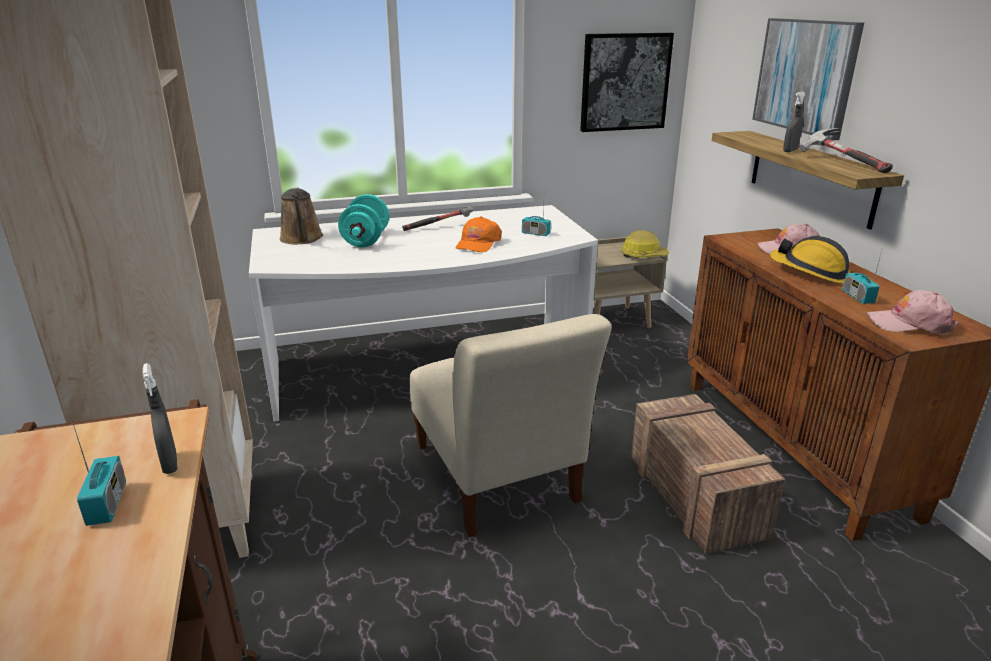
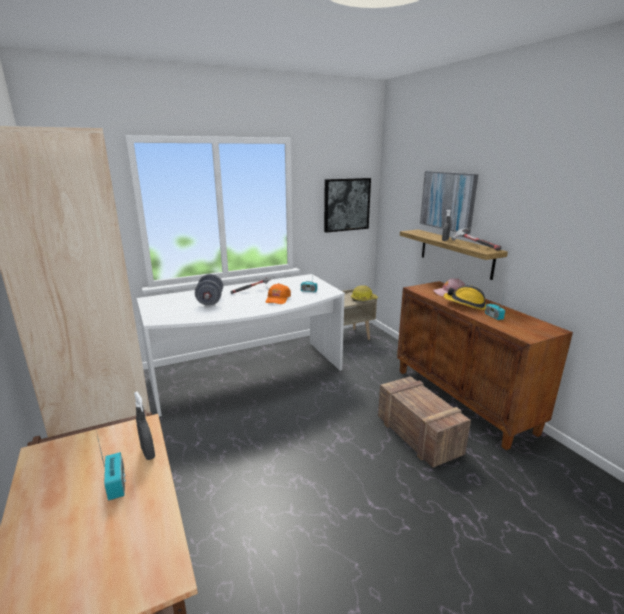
camera: 10 degrees left, 5 degrees down
(302, 239) = (170, 302): brown watering can -> none
(366, 240) = (210, 301): turquoise dumbbell -> grey dumbbell
(497, 478) = (304, 437): beige chair -> none
(909, 323) = (524, 329): pink cap -> none

